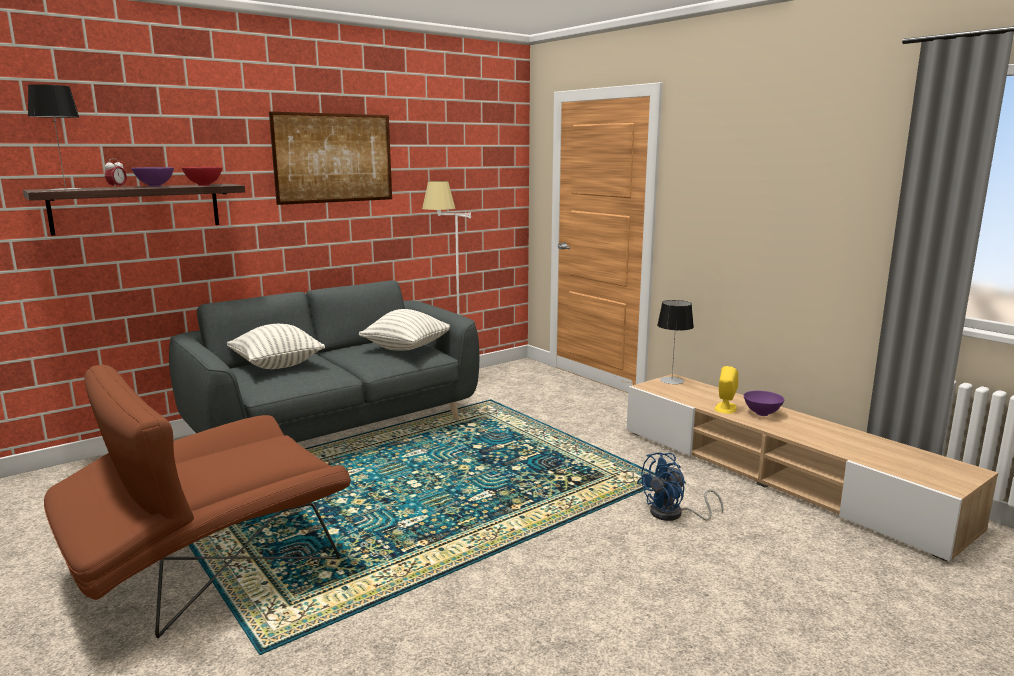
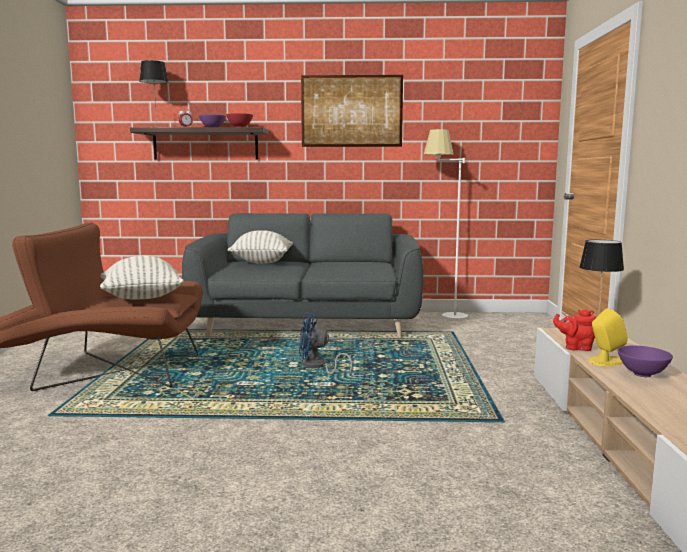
camera: 40 degrees right, 5 degrees down
(407, 348) = (365, 266): pillow -> pillow (142, 299)
(673, 514) = (455, 446): blue fan -> blue fan (317, 367)
(688, 400) = (576, 348): none -> red teapot

